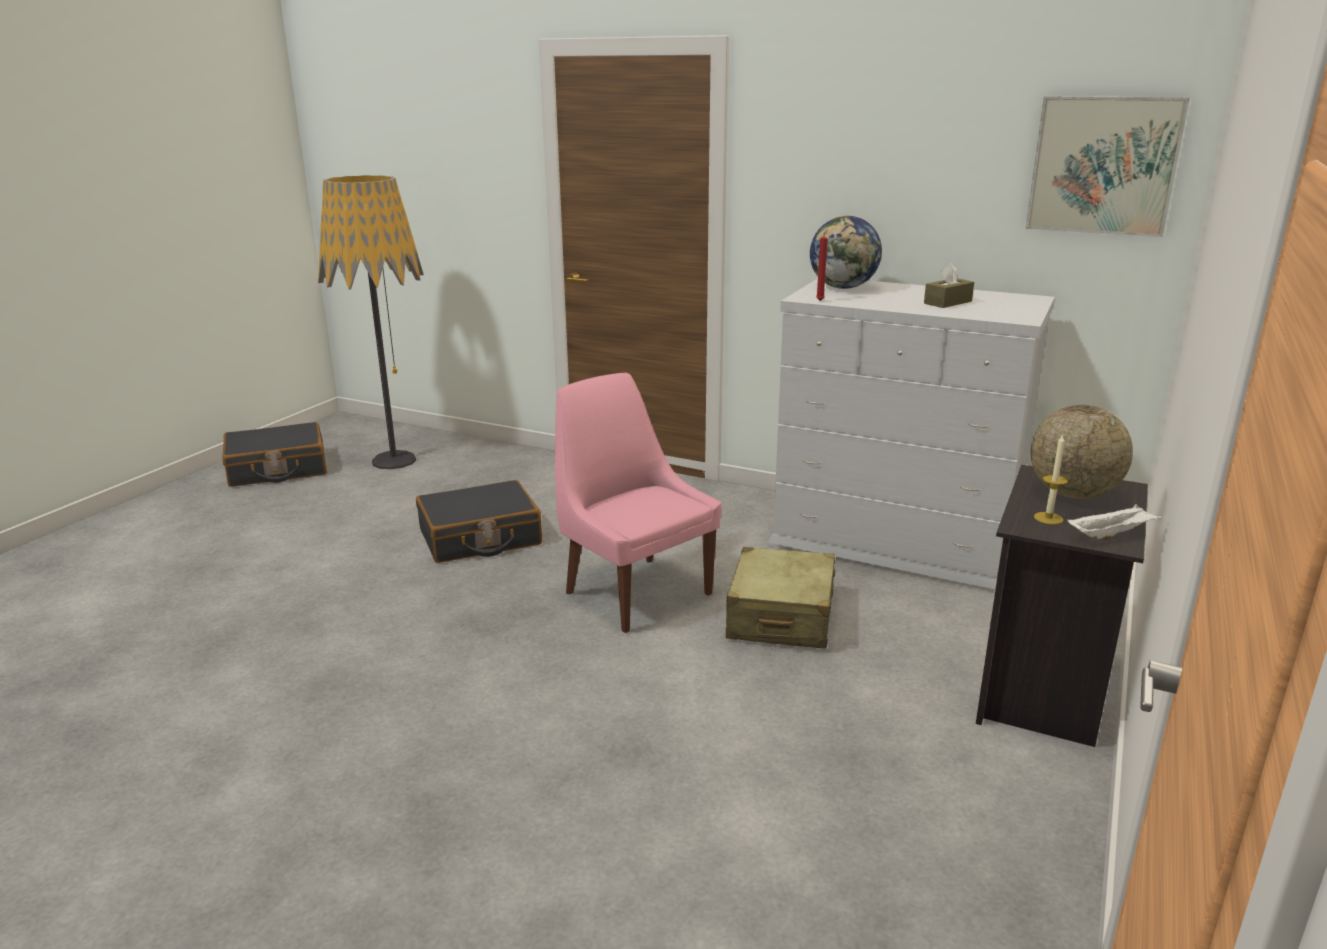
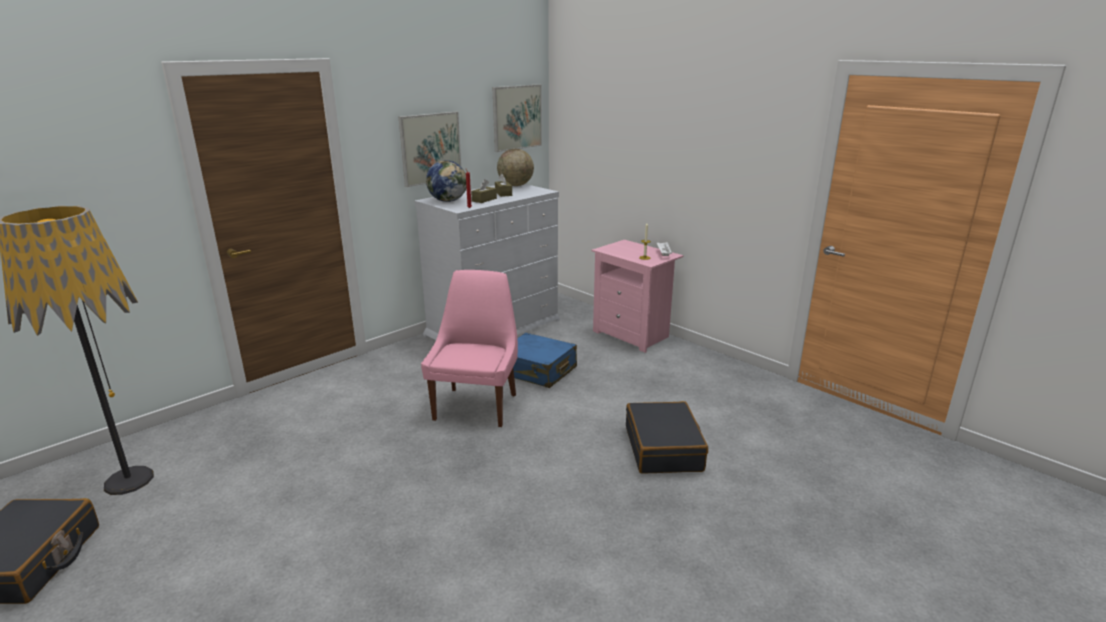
camera: 70 degrees left, 0 degrees up
(480, 538) = (346, 451): black suitcase -> black suitcase (663, 448)
(634, 591) = (477, 405): pink chair -> pink chair turned 120 degrees clockwise
(781, 617) = (537, 371): beige suitcase -> blue suitcase
(878, 197) = (430, 148): none -> picture
(884, 300) = (484, 200): none -> brown tissue box
(1044, 694) = (633, 335): black nightstand -> pink nightstand
(1073, 494) = (626, 250): globe -> globe (516, 185)

